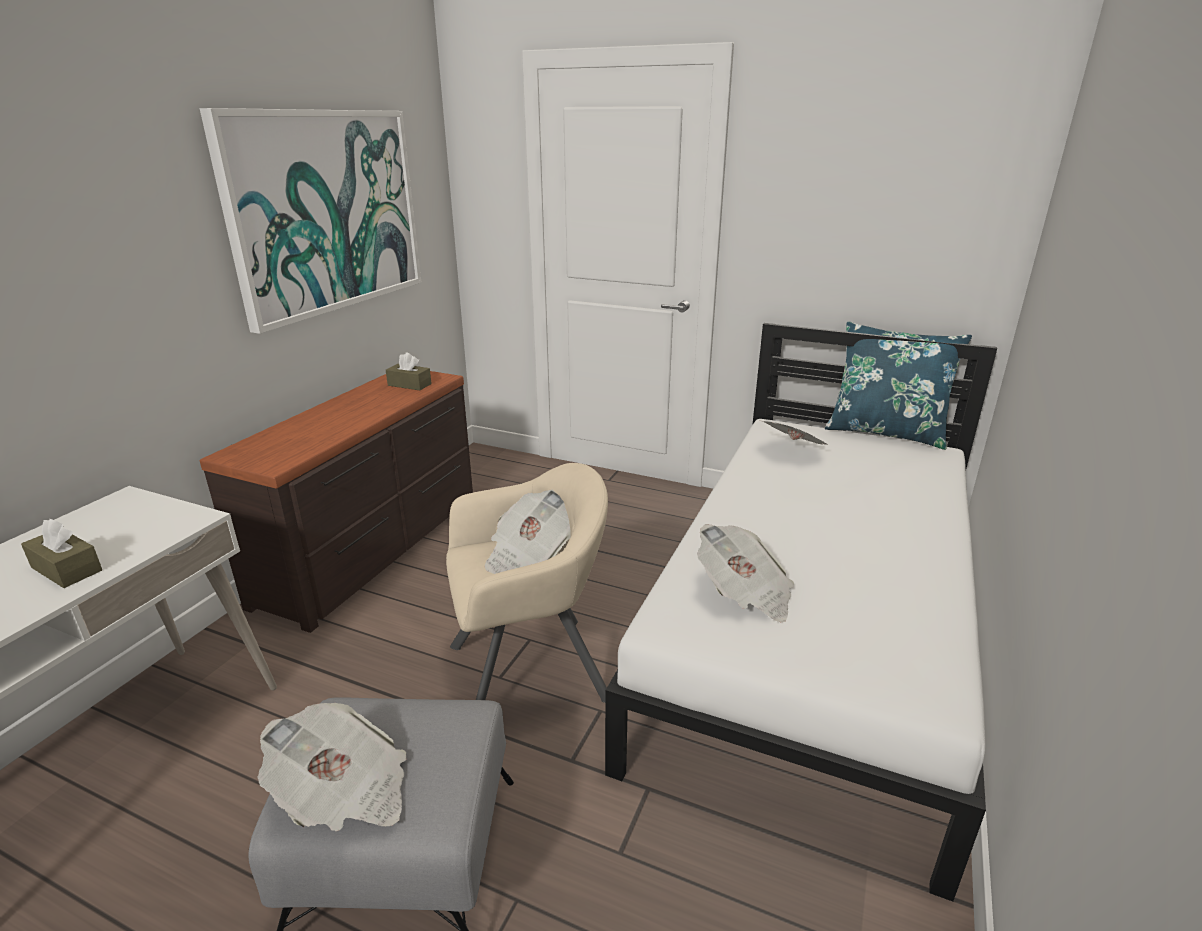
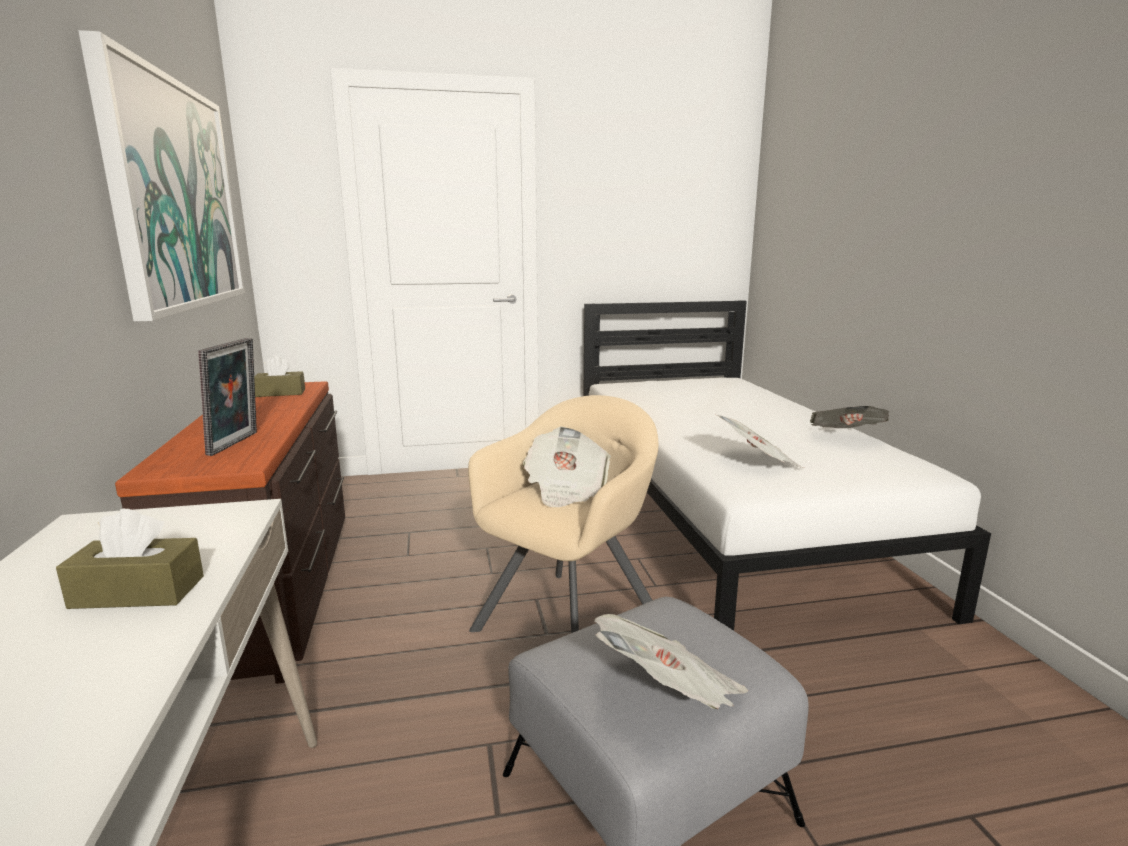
camera: 35 degrees left, 10 degrees down
(302, 440) = (237, 443): none -> picture frame
(794, 451) = (651, 393): newspaper -> newspaper (845, 438)
(885, 432) = (686, 376): blue pillow -> none

